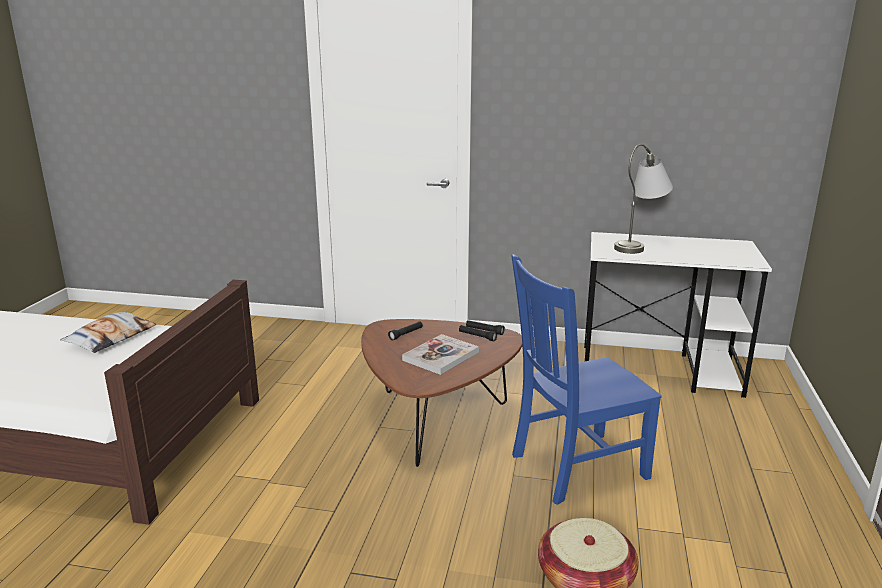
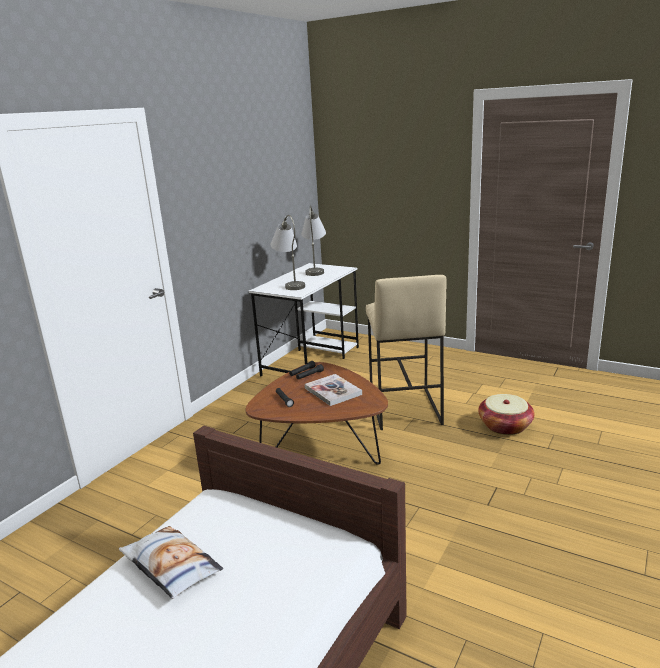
camera: 70 degrees left, 0 degrees up
(574, 467) = (403, 409): blue chair -> beige stool
(722, 248) = (315, 269): none -> grey table lamp

